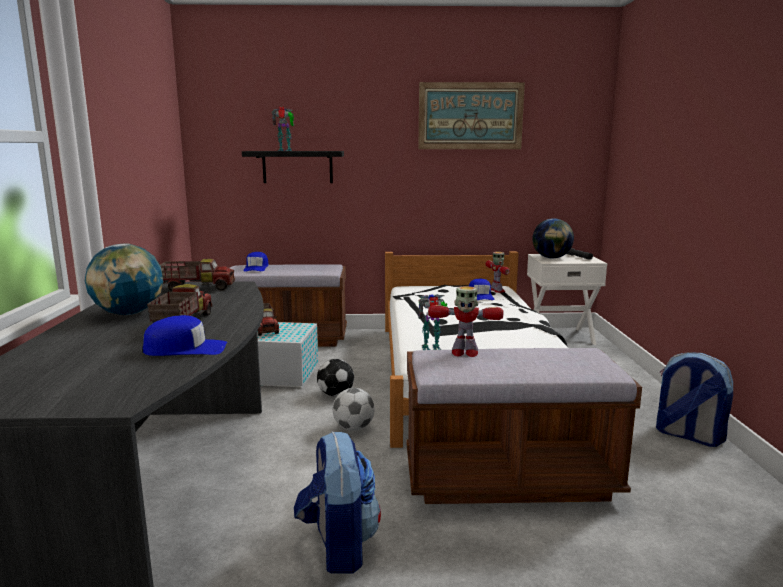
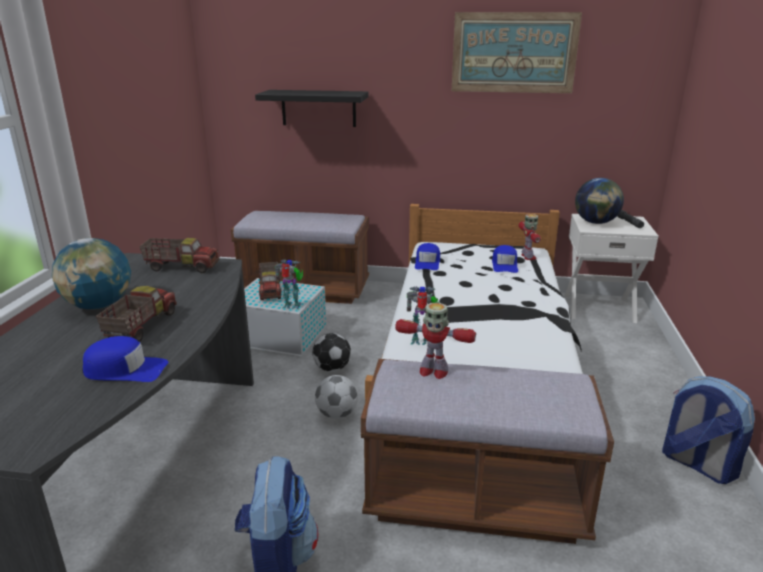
camera: 10 degrees right, 10 degrees up
(256, 268) = (273, 217): blue cap -> blue cap (427, 262)
(285, 150) = (302, 93): toy robot -> toy robot (292, 306)

